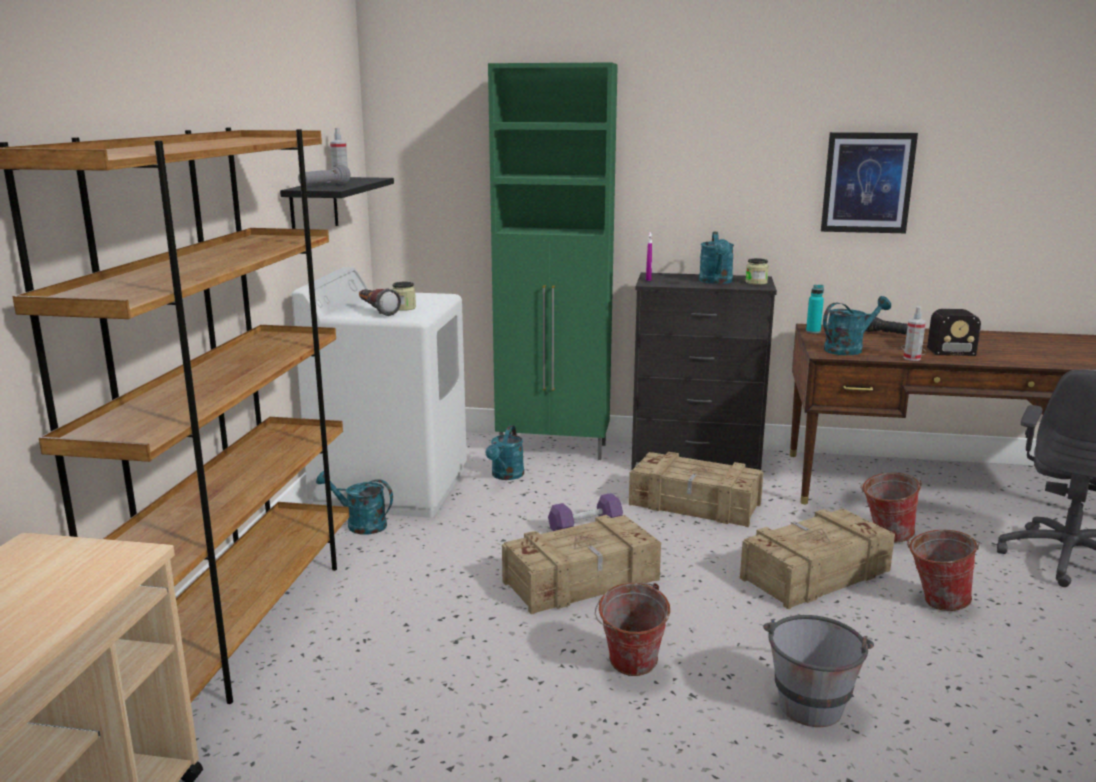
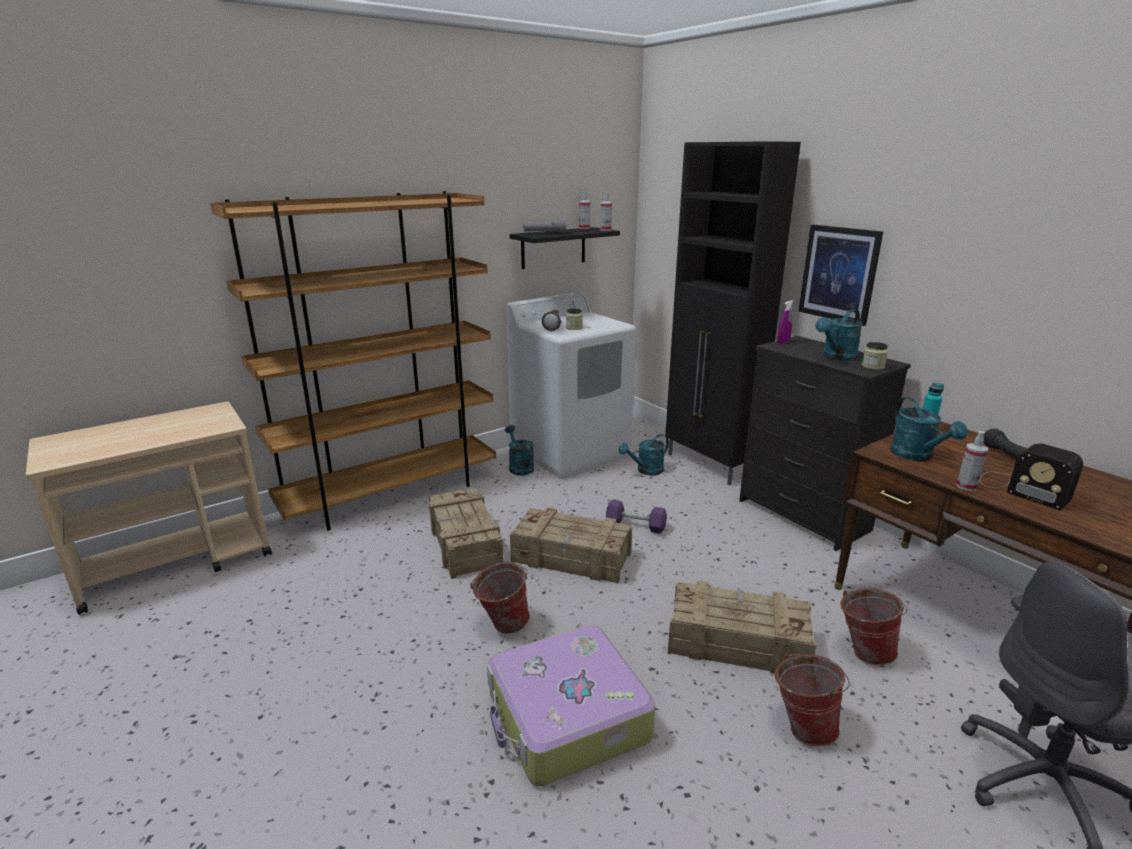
camera: 45 degrees right, 5 degrees up
(375, 178) = (605, 230): none -> spray bottle
(554, 449) = (710, 465): green cabinet -> black cabinet
(695, 505) = (740, 546): crate -> crate (464, 544)
(811, 699) = (567, 718): grey bucket -> suitcase
(848, 349) = (917, 456): turquoise watering can -> turquoise watering can turned 60 degrees clockwise
(867, 183) = (1038, 281): picture -> picture (839, 274)

